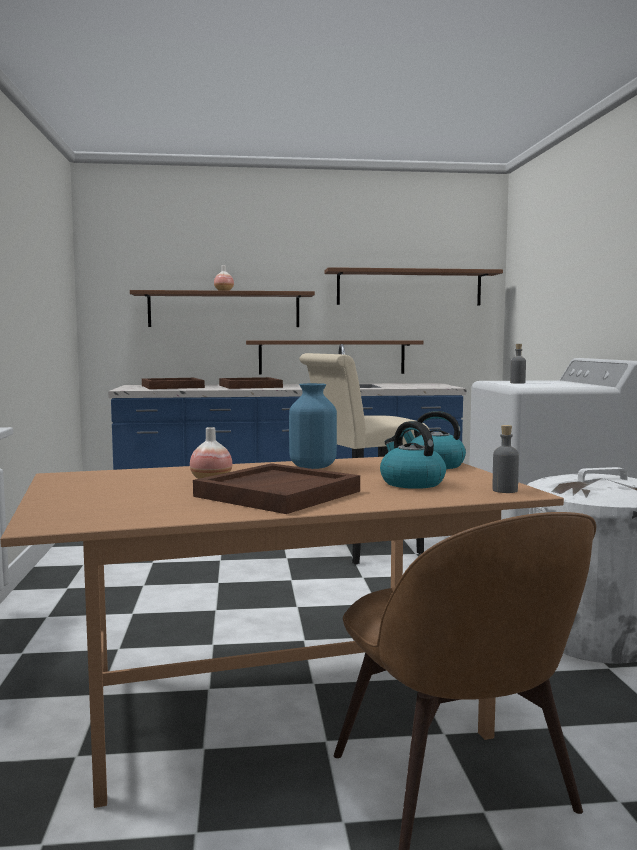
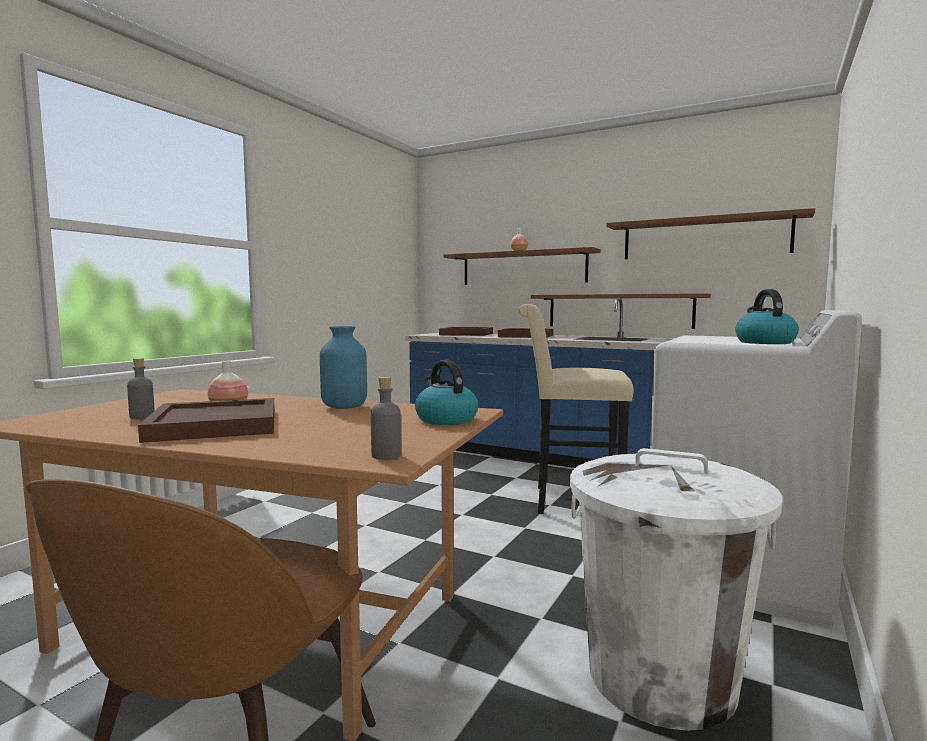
camera: 35 degrees right, 0 degrees up
(411, 483) = (345, 433): kettle -> kettle (764, 342)
(517, 383) = (708, 338): grey bottle -> grey bottle (142, 417)

